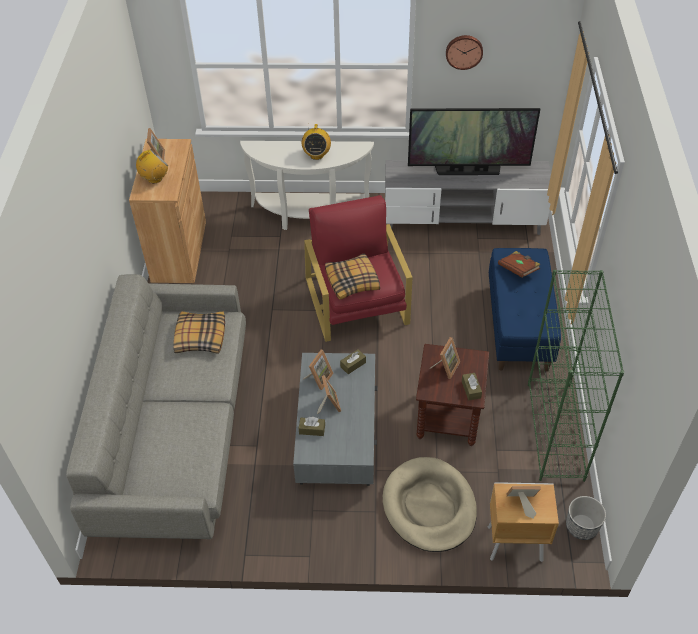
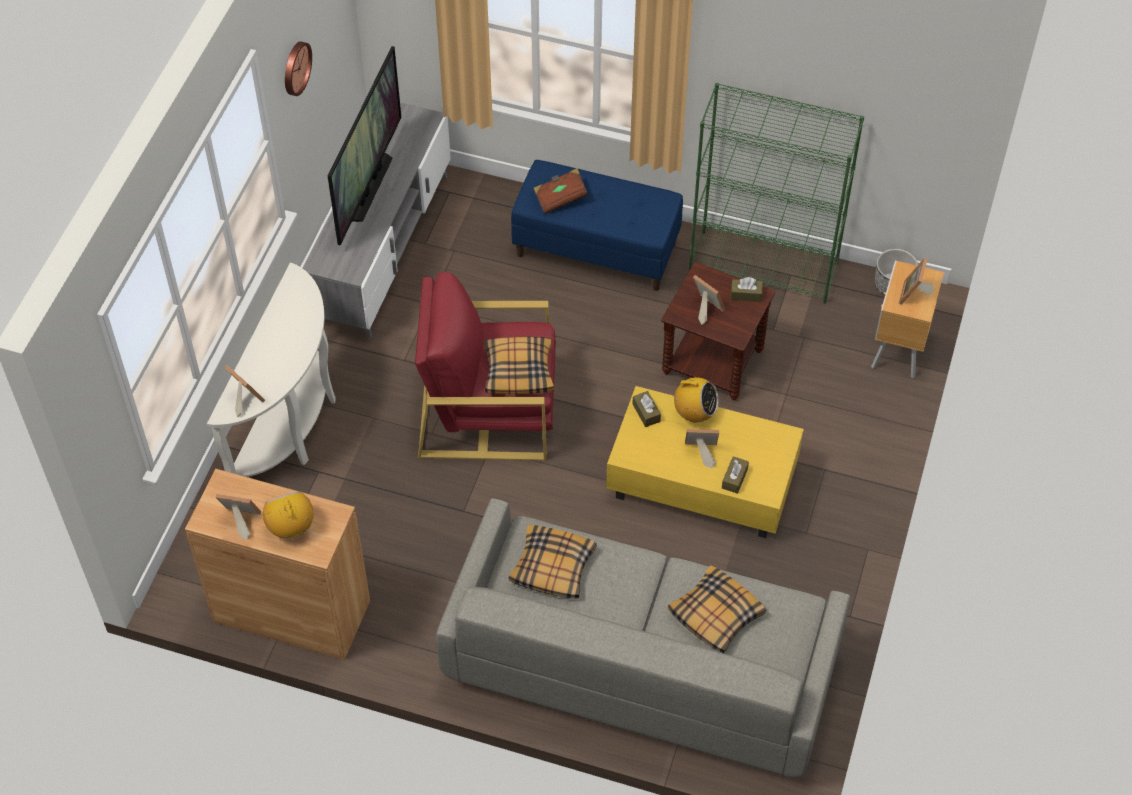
camera: 75 degrees left, 5 degrees up
(180, 436) = (715, 615): none -> pillow
(316, 155) = (288, 335): radio -> radio (694, 413)
(319, 378) = (656, 454): picture frame -> picture frame (244, 399)
(337, 433) = (700, 481): grey coffee table -> yellow coffee table
(429, 507) = (832, 415): beige dog bed -> none

